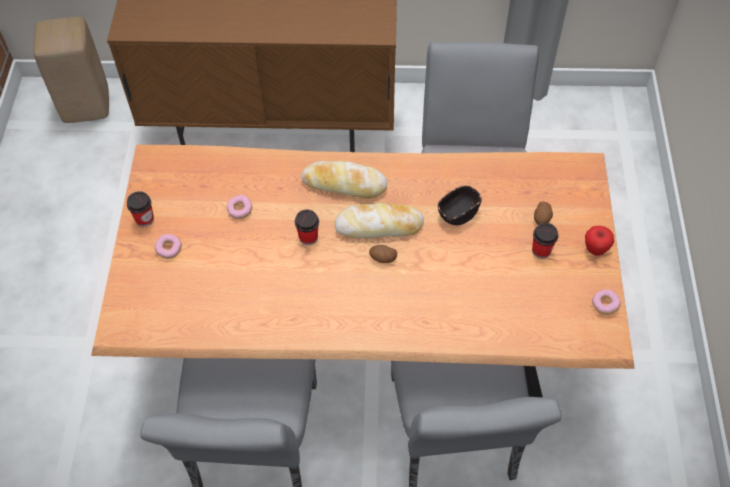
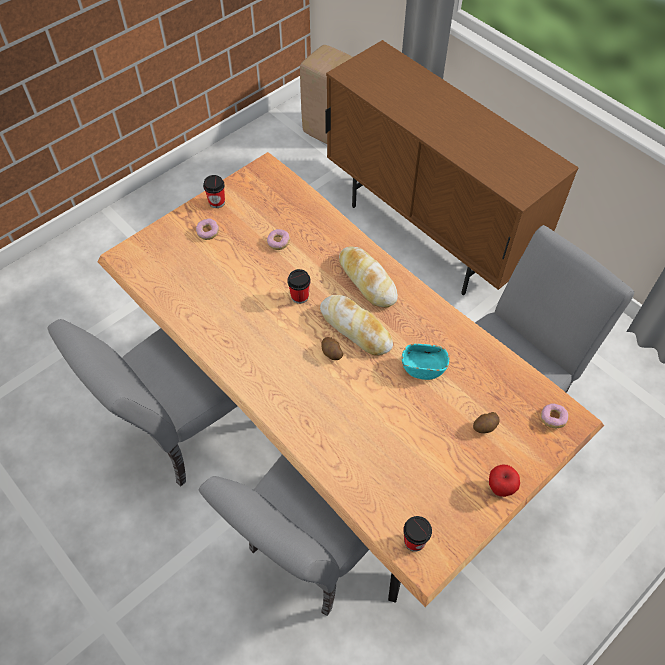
camera: 45 degrees right, 0 degrees up
(458, 213) = (423, 368): black bowl -> turquoise bowl
(541, 250) = (454, 449): cup -> cup (414, 541)
(604, 305) = (455, 536): donut -> donut (553, 418)

